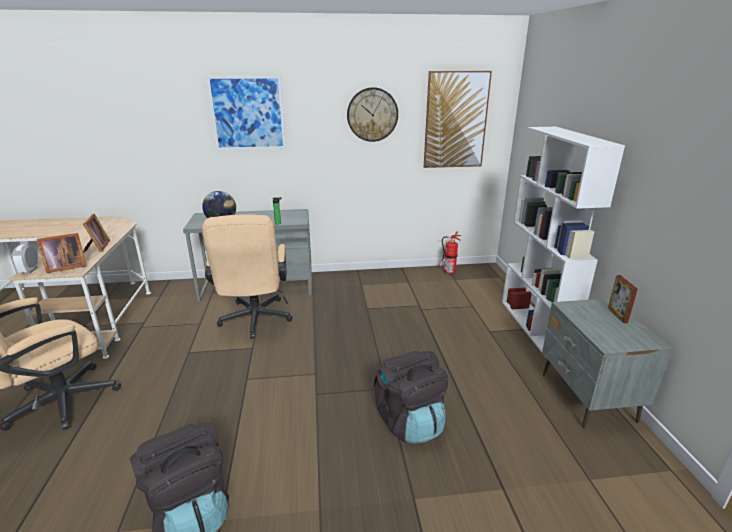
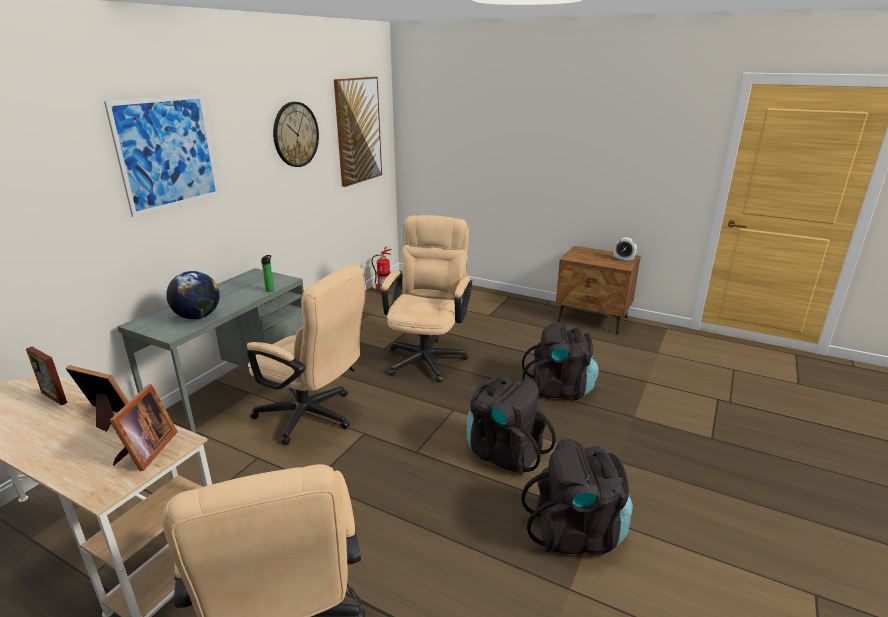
camera: 55 degrees left, 0 degrees up
(30, 270) = (97, 488): alarm clock -> alarm clock (623, 260)
(277, 424) = (504, 452): none -> black backpack
(380, 330) = (428, 356): none -> beige office chair
(535, 326) = (504, 298): white bookcase -> none
(587, 397) = (593, 319): grey nightstand -> brown nightstand
(617, 315) = (595, 252): picture frame -> picture frame (54, 397)

